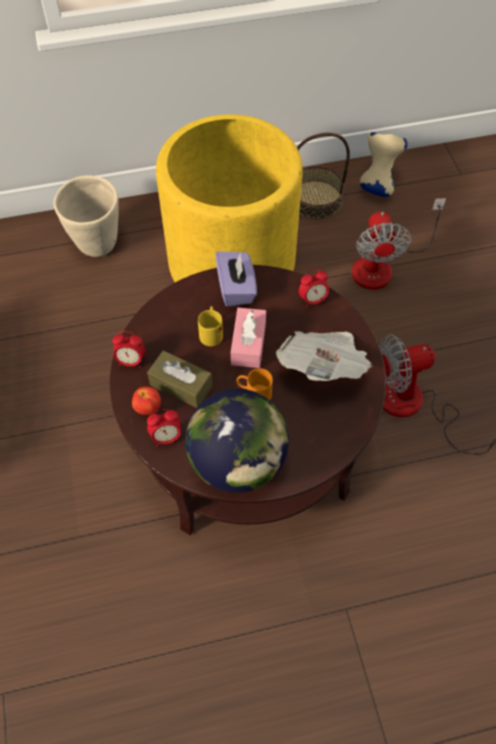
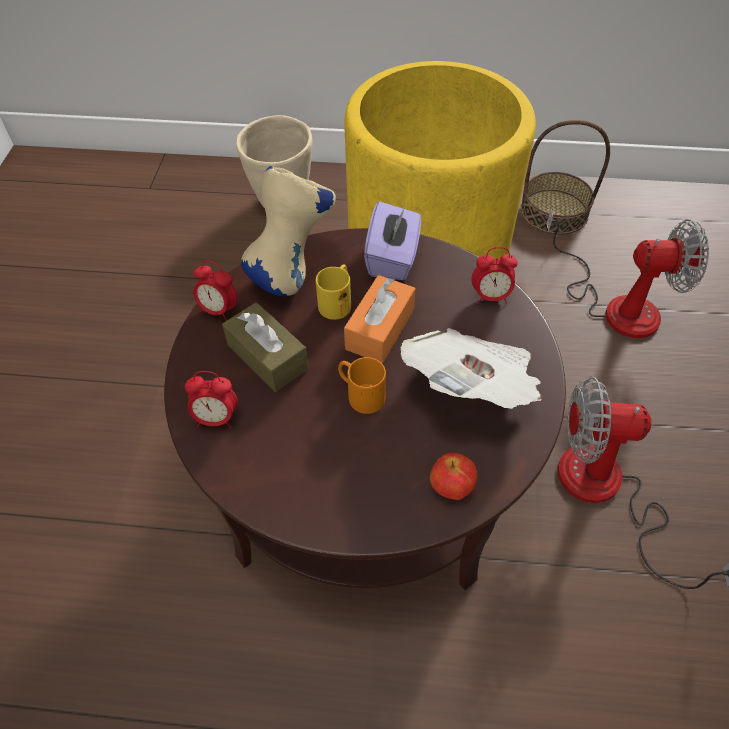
camera: 20 degrees right, 5 degrees down
(148, 409) = (211, 374): apple -> apple (450, 488)
(238, 462) = (297, 482): globe -> none
(248, 344) = (380, 329): pink tissue box -> orange tissue box
(377, 184) = (637, 212): beige vase -> beige vase (293, 271)
(382, 265) = (616, 305): fan -> fan turned 105 degrees counterclockwise

